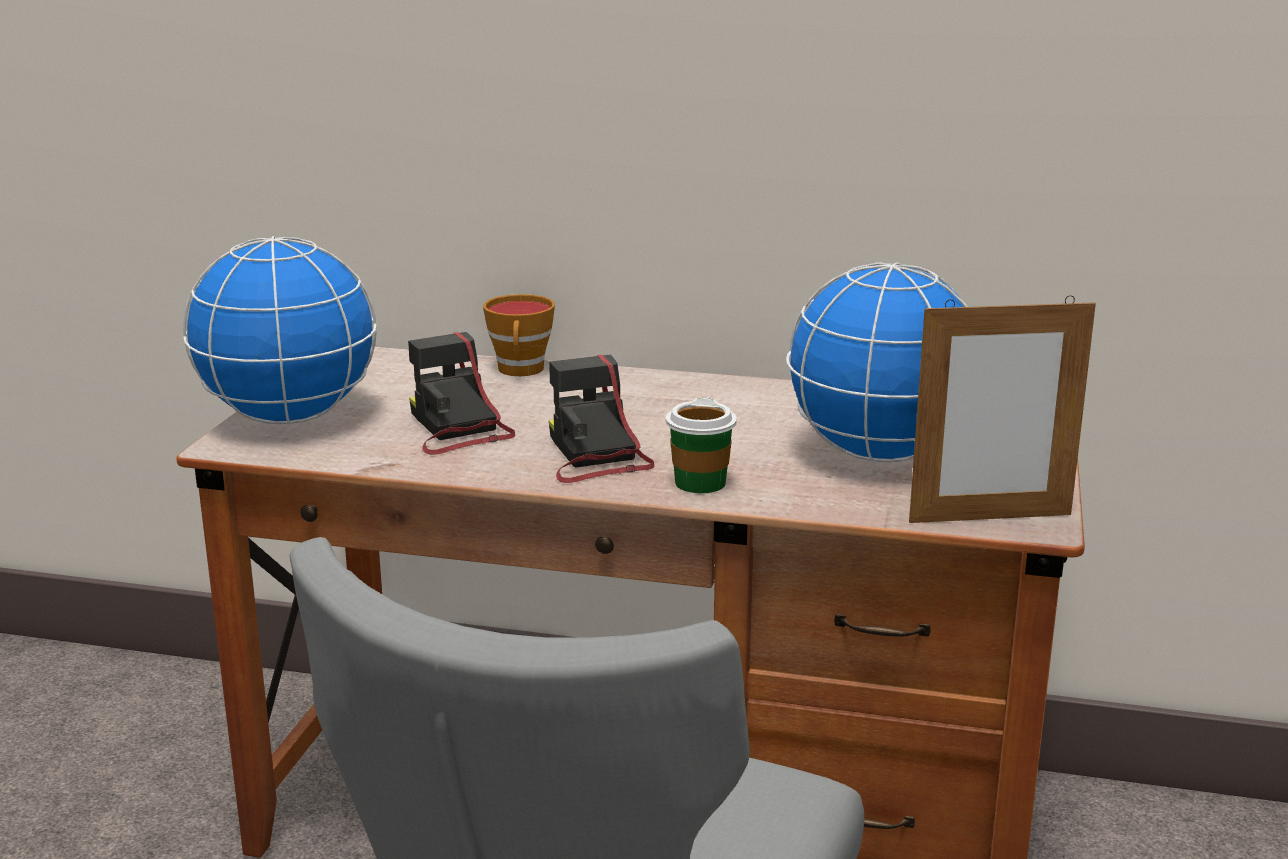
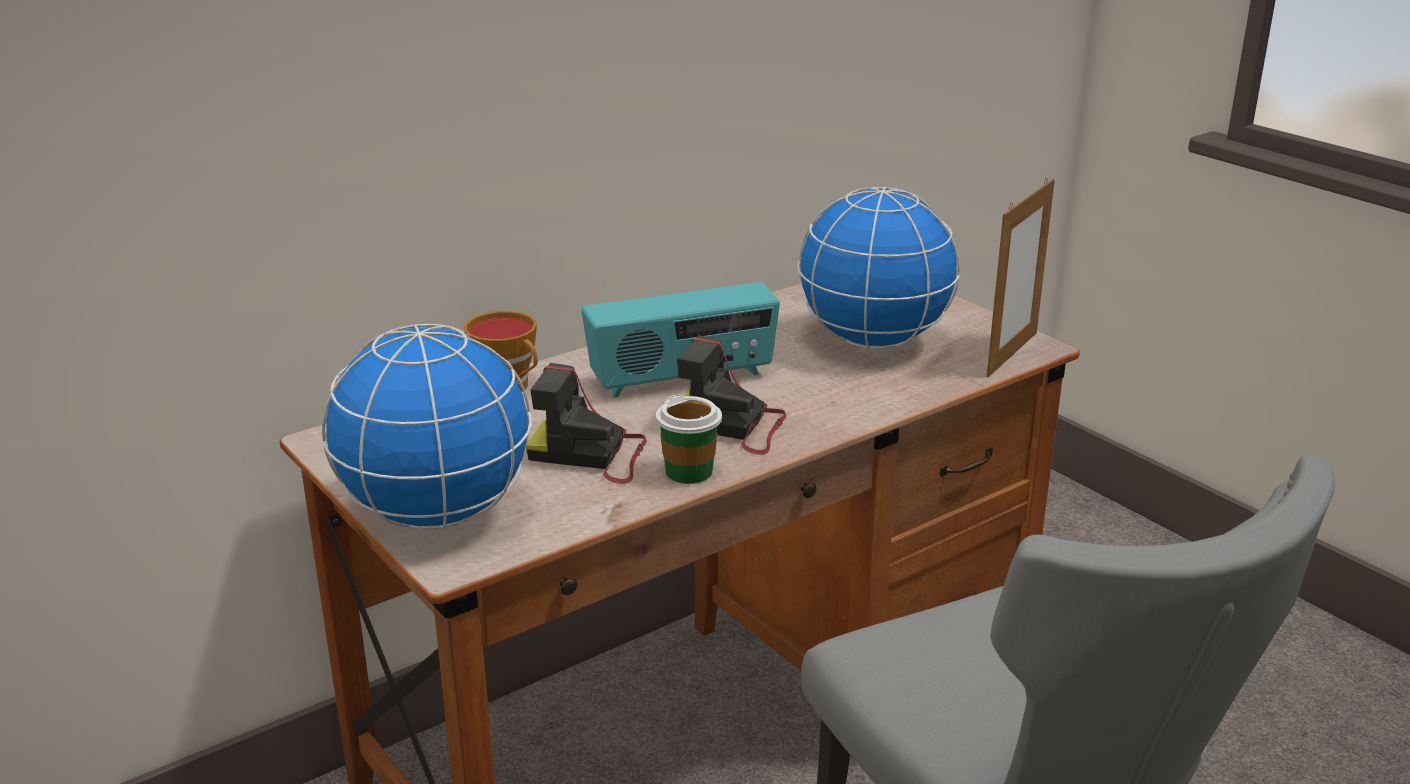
camera: 50 degrees left, 5 degrees up
(646, 414) = (682, 379): none -> radio
(700, 483) = (835, 410): cup -> cup (689, 472)

